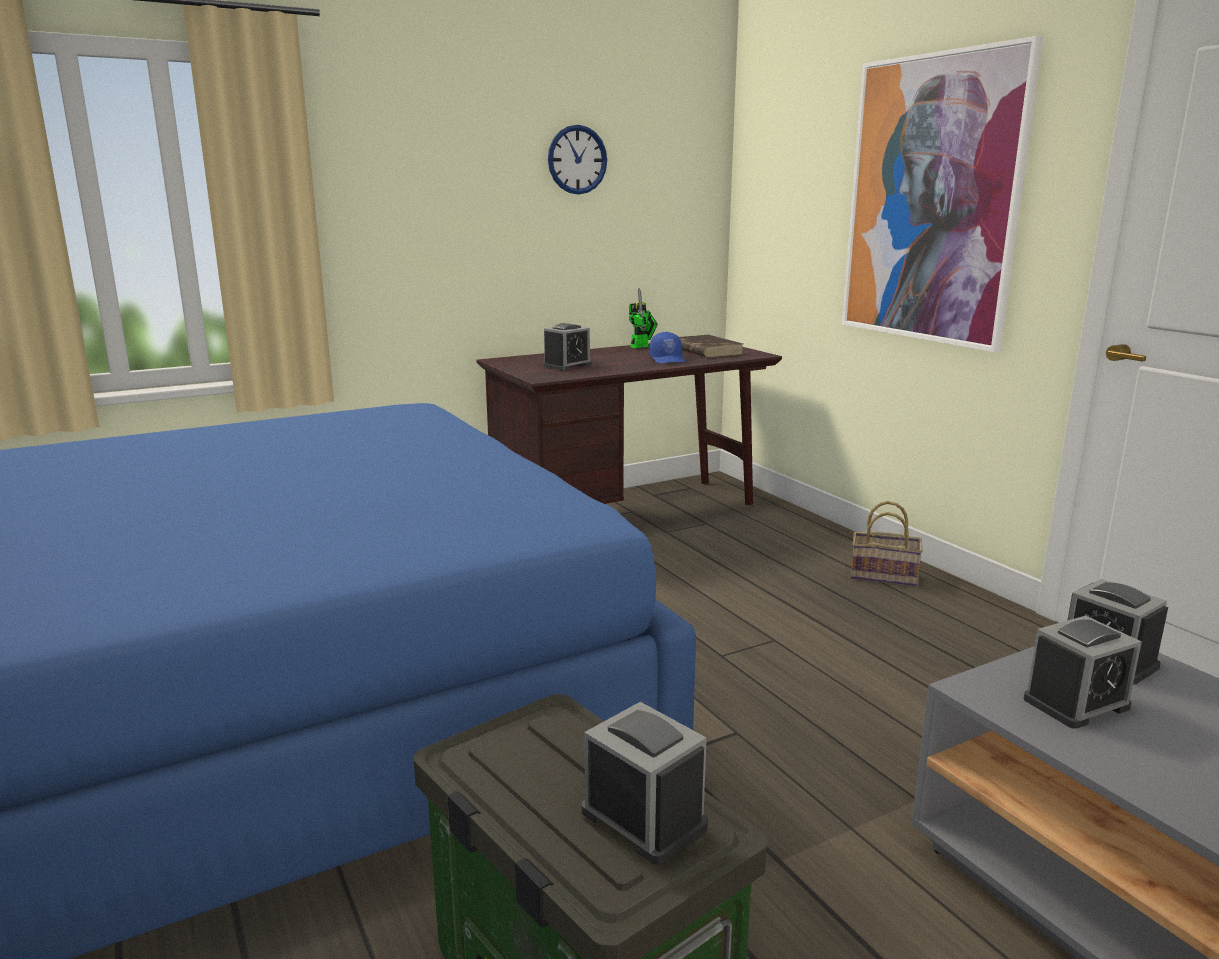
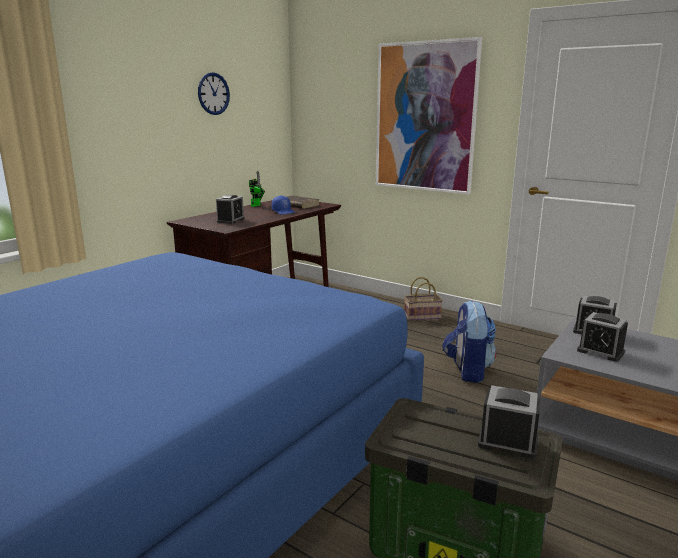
camera: 25 degrees left, 0 degrees up
(888, 689) = (467, 370): none -> backpack
(1076, 703) = (600, 351): alarm clock -> alarm clock turned 90 degrees clockwise

